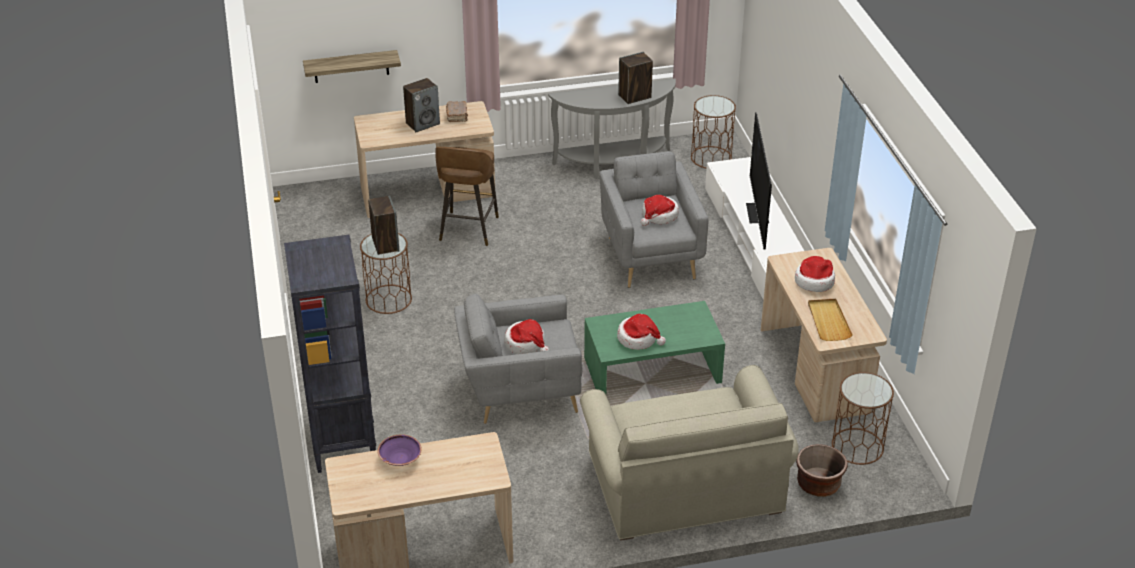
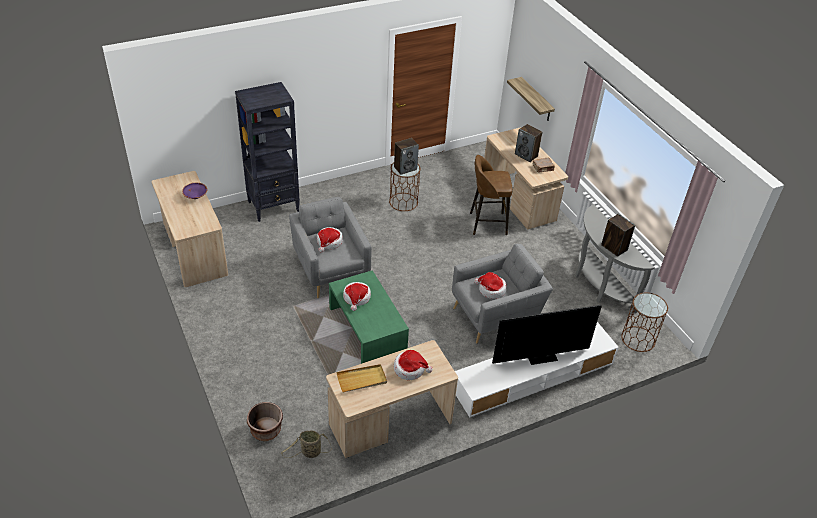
camera: 75 degrees right, 5 degrees up
(684, 485) = (257, 357): beige sofa -> none
(857, 446) = (309, 452): brown side table -> basket

